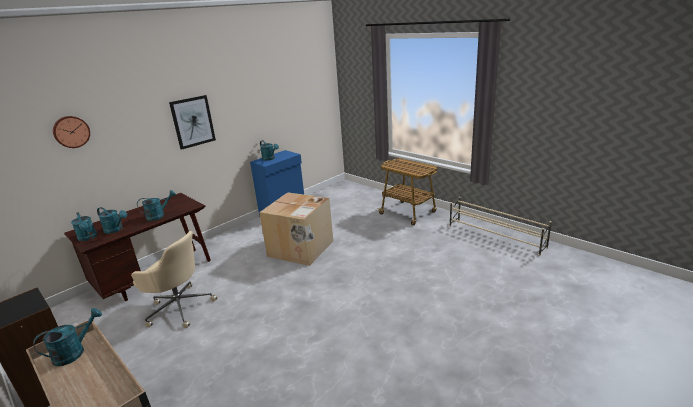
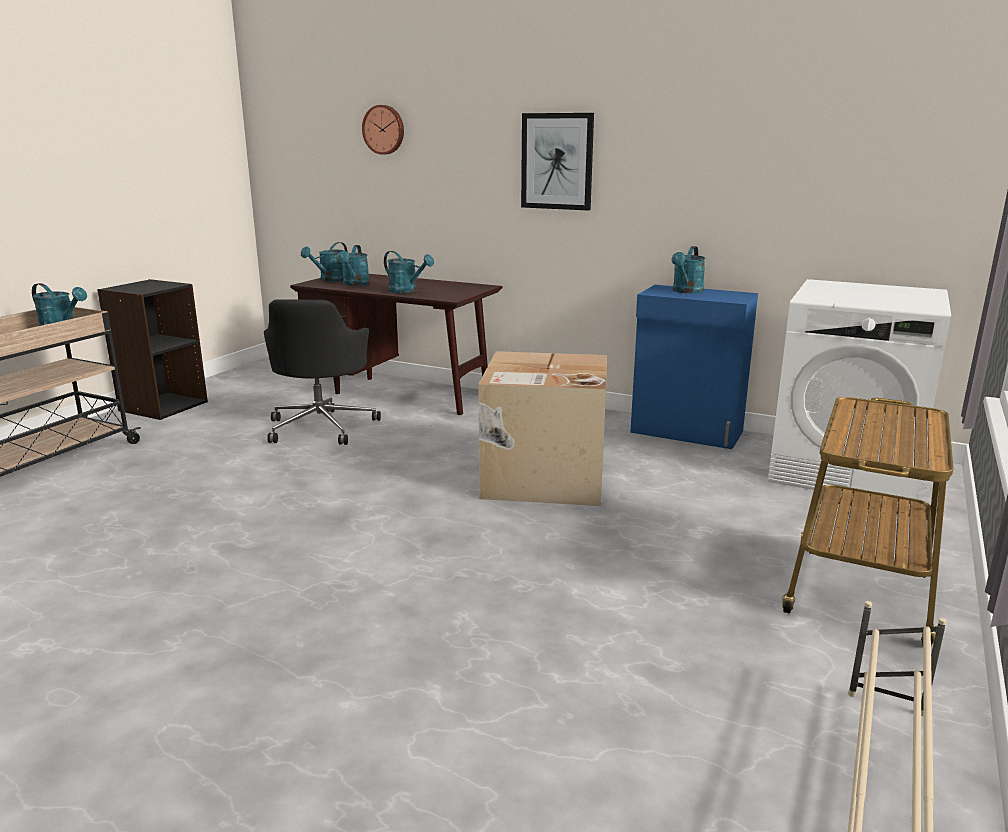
camera: 70 degrees right, 5 degrees down
(179, 307) = (322, 426): beige office chair -> black office chair
(337, 195) = (844, 471): none -> white washing machine

